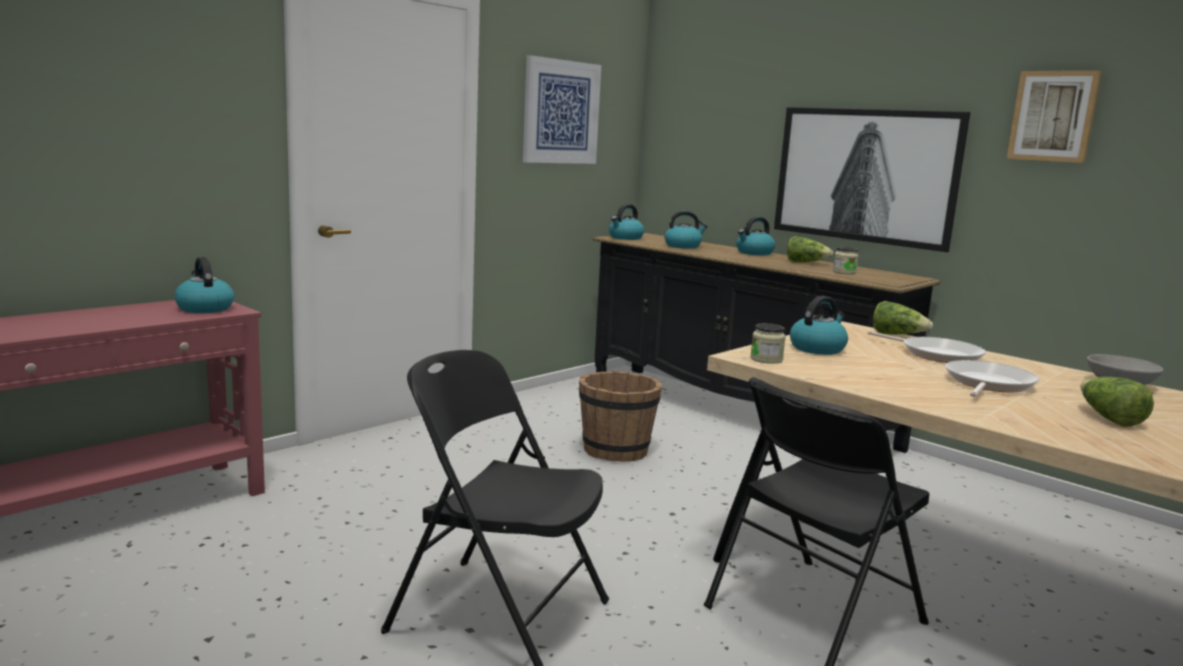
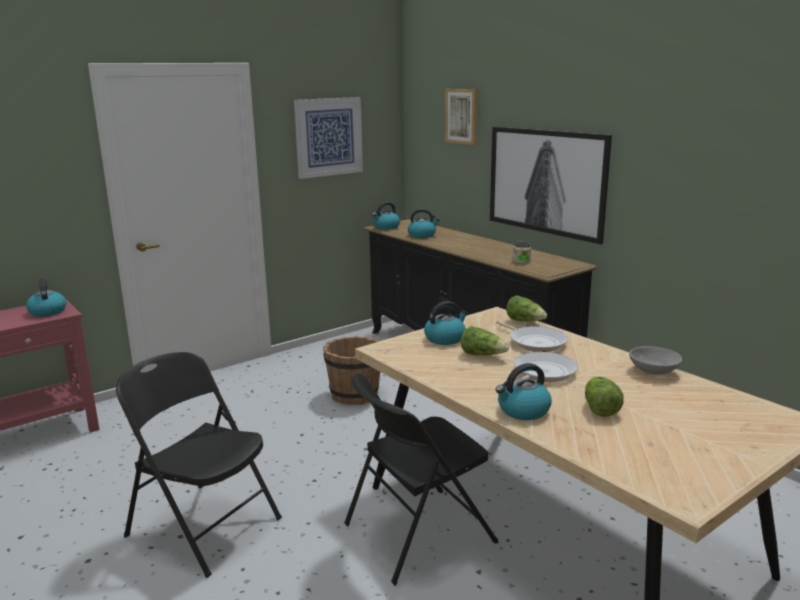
camera: 10 degrees right, 5 degrees up
(754, 253) = (472, 240): kettle -> kettle (523, 411)
(766, 359) = (394, 351): jar -> none
(805, 263) = (502, 250): lettuce -> lettuce (482, 355)
(1053, 116) = (667, 140): picture -> picture (462, 116)

